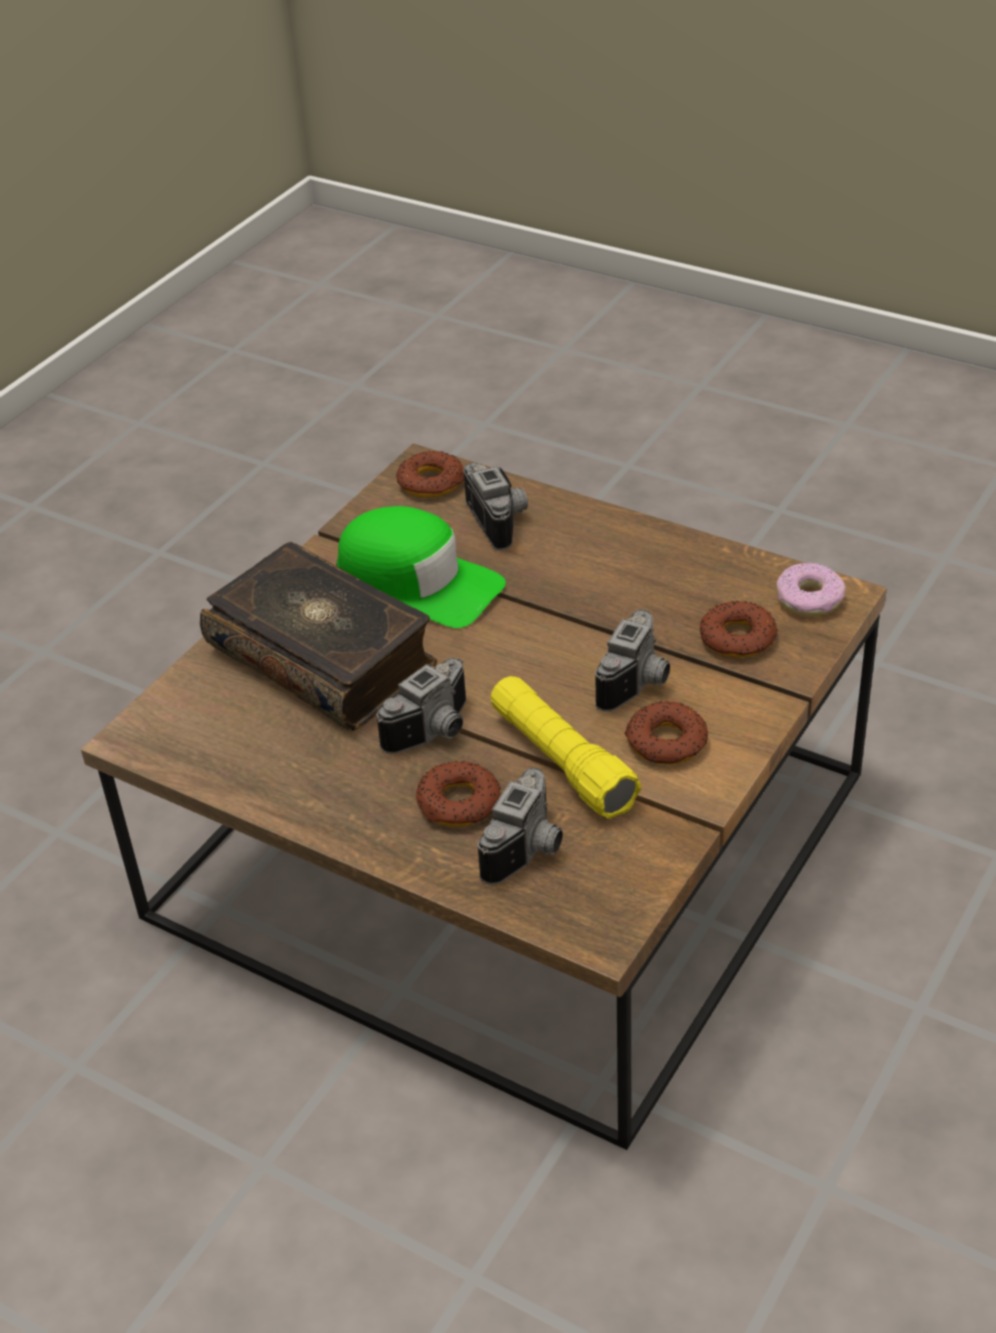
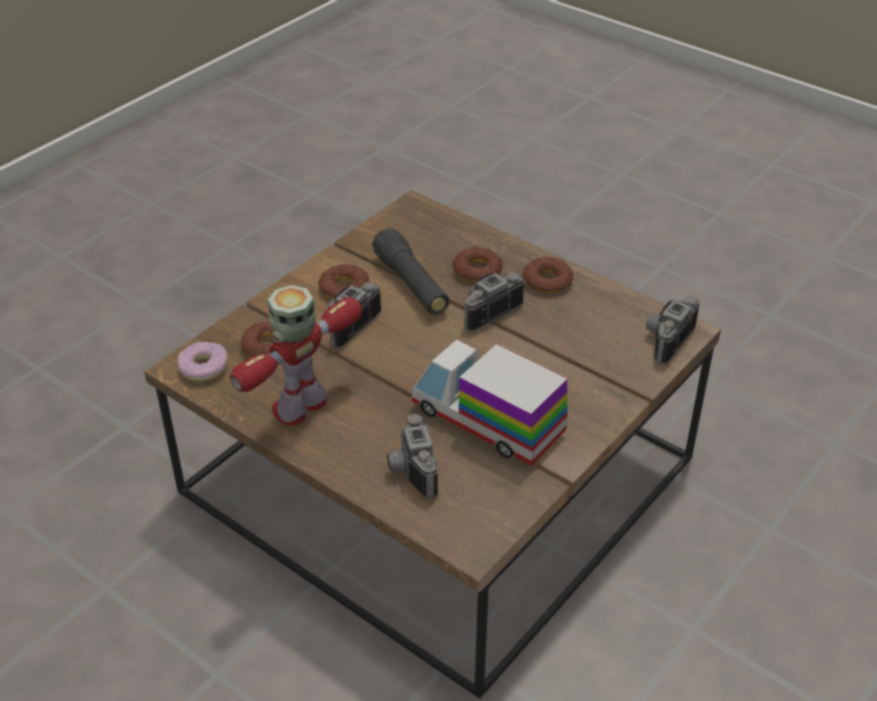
camera: 175 degrees left, 0 degrees up
(324, 656) = (560, 370): book -> none
(418, 583) = (487, 420): green cap -> toy truck
(431, 482) = (465, 524): donut -> donut (547, 281)
(530, 850) = (441, 243): camera -> camera (664, 339)
(561, 762) = (411, 284): yellow flashlight -> black flashlight
(656, 569) = (301, 406): none -> toy robot

